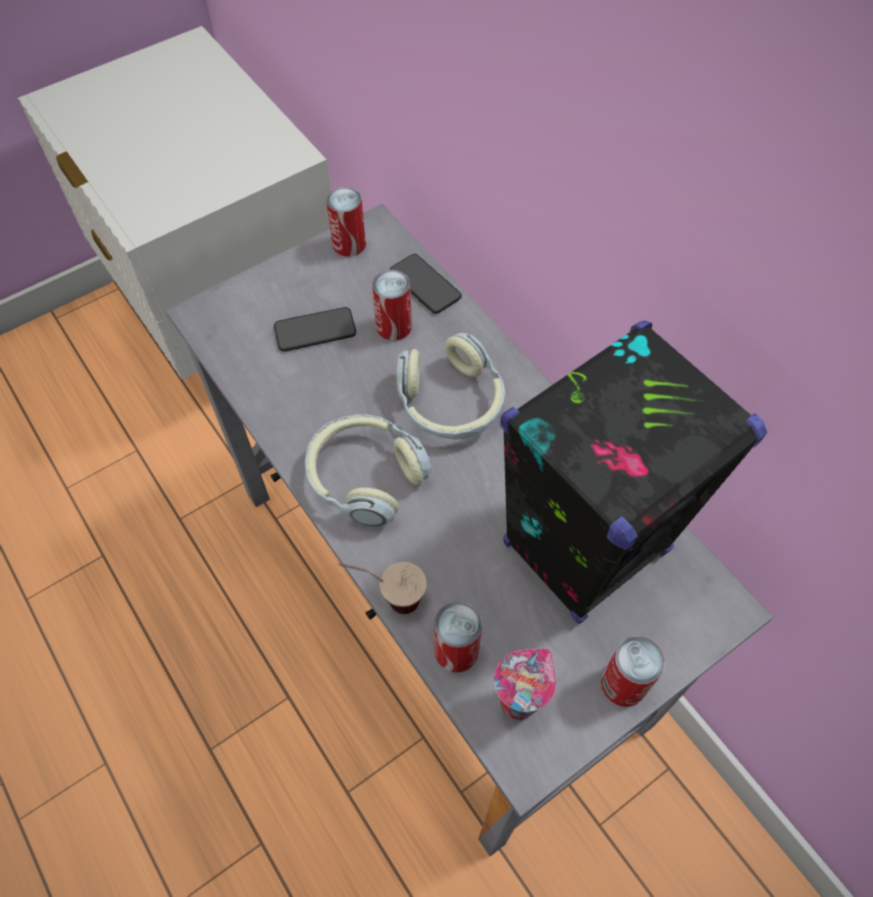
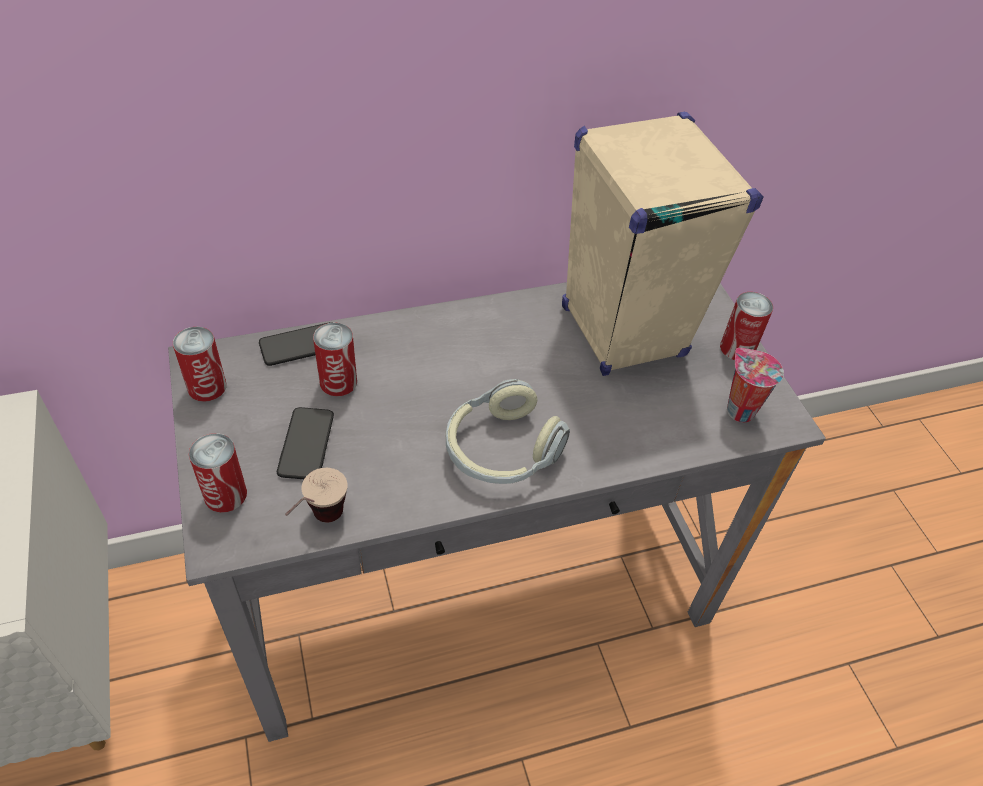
camera: 75 degrees left, 10 degrees down
(386, 598) = (629, 468): cup -> cup (318, 524)
(450, 402) = (448, 368): headphones -> none
(456, 650) = (689, 435): can -> can (225, 494)
(586, 547) = (622, 330): black speaker -> beige speaker

